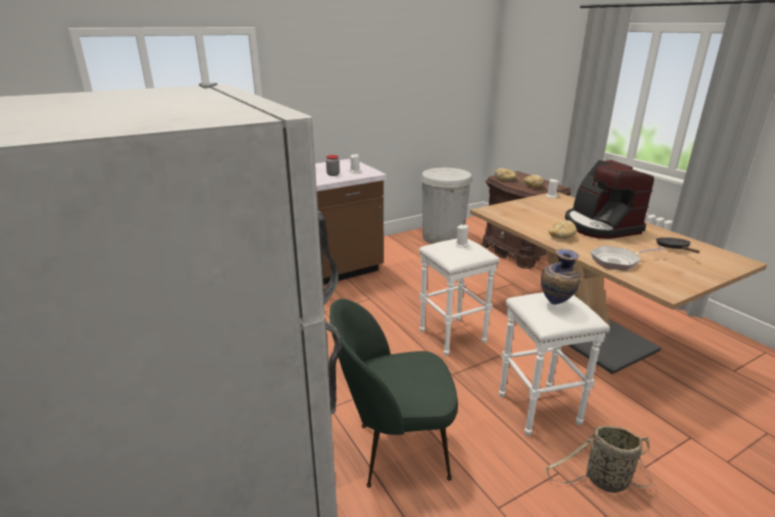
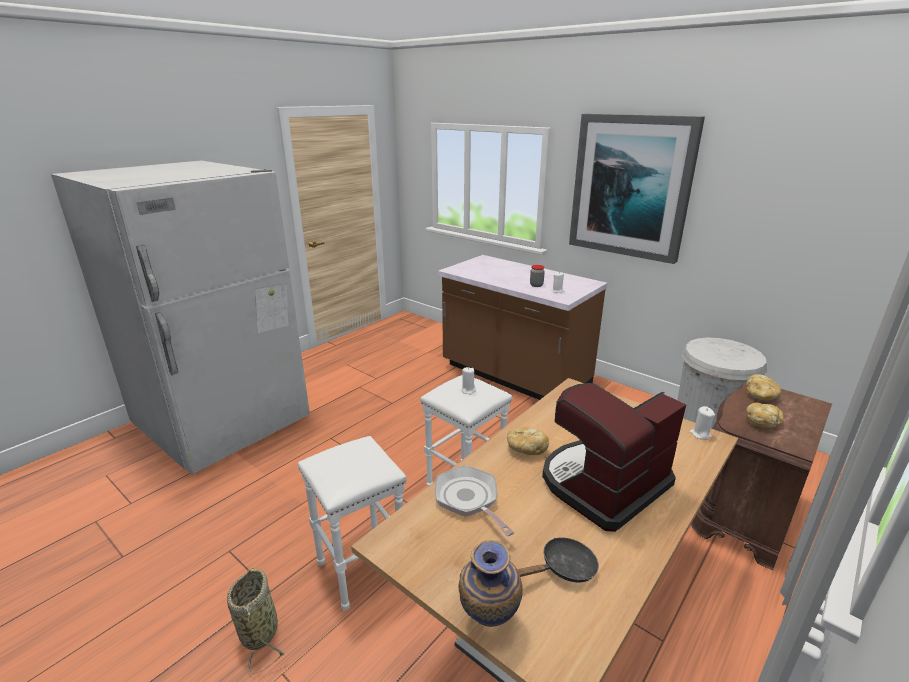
camera: 70 degrees right, 0 degrees up
(341, 75) = (631, 187): none -> picture
(394, 452) = (286, 481): green chair -> none
(556, 305) = (345, 459): vase -> vase (487, 622)

